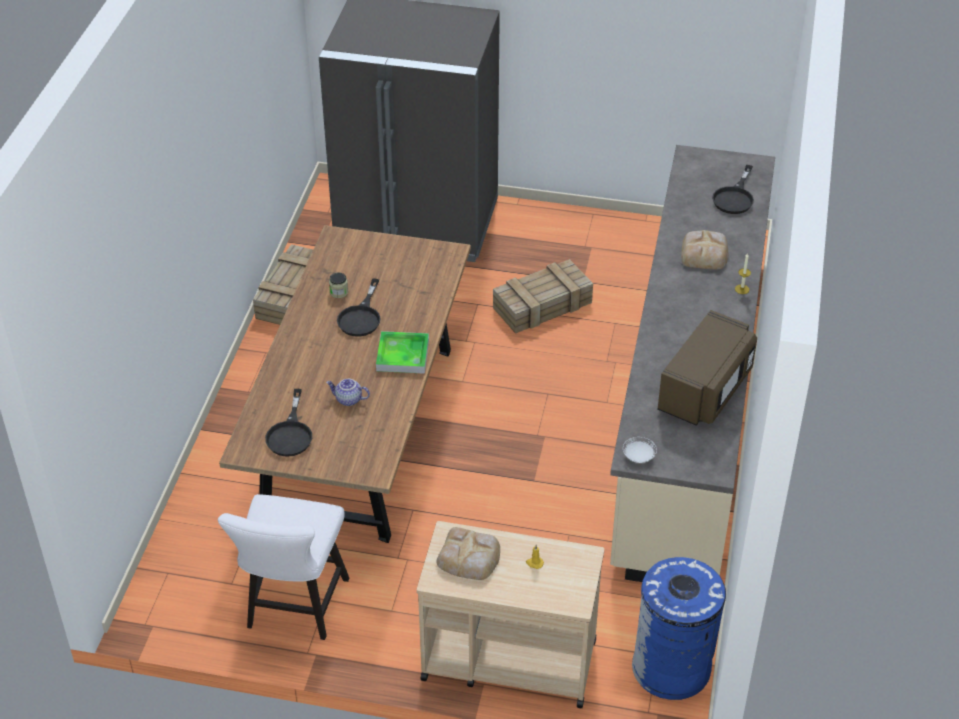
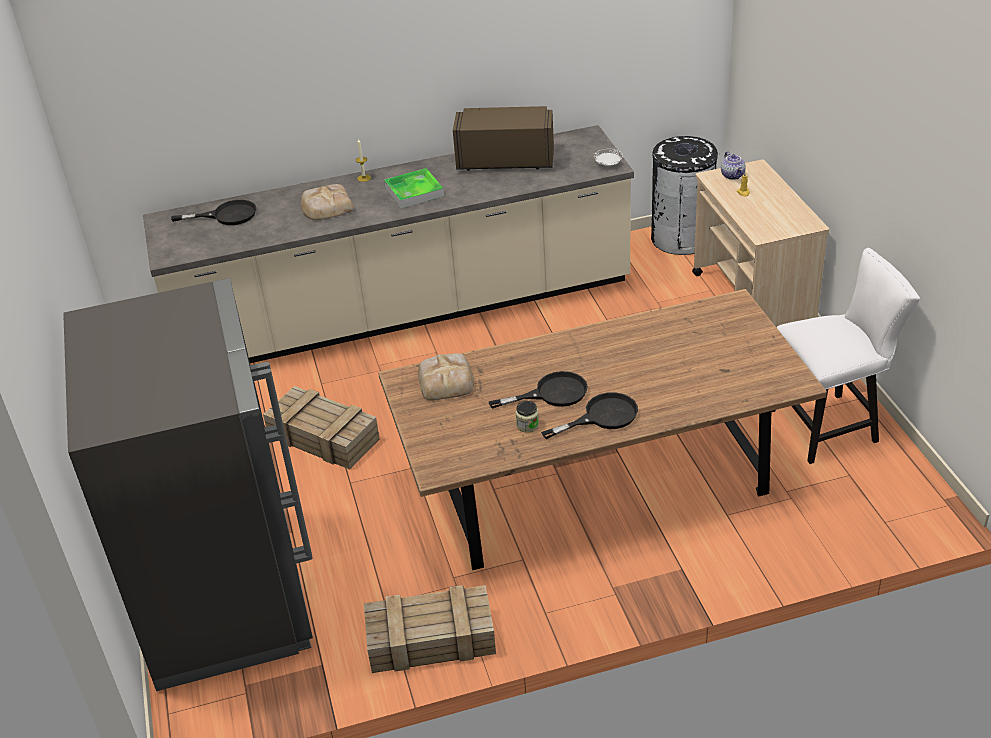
camera: 115 degrees left, 5 degrees down
(290, 433) = (747, 365): black frying pan -> black frying pan (602, 416)
(348, 400) = (671, 352): teapot -> teapot (733, 175)
(402, 355) = (582, 346): tray -> tray (414, 191)
(469, 557) = (772, 218): bread -> bread (446, 380)
(672, 668) = (682, 238): blue trash can -> black trash can

